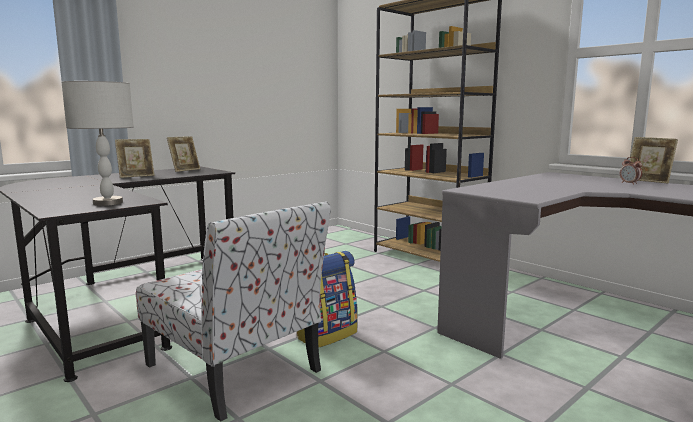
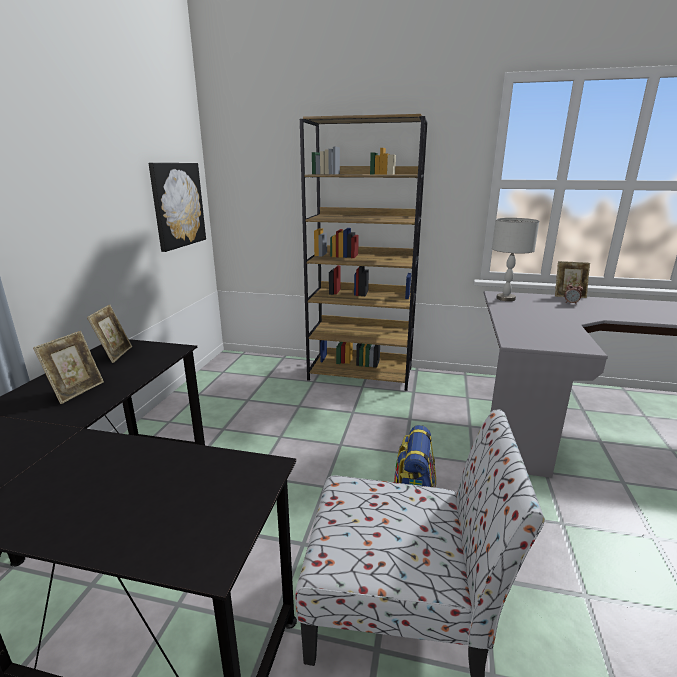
camera: 35 degrees left, 10 degrees up
(107, 203) = (222, 494): grey table lamp -> grey table lamp (505, 298)
(299, 88) = (177, 205): none -> picture

